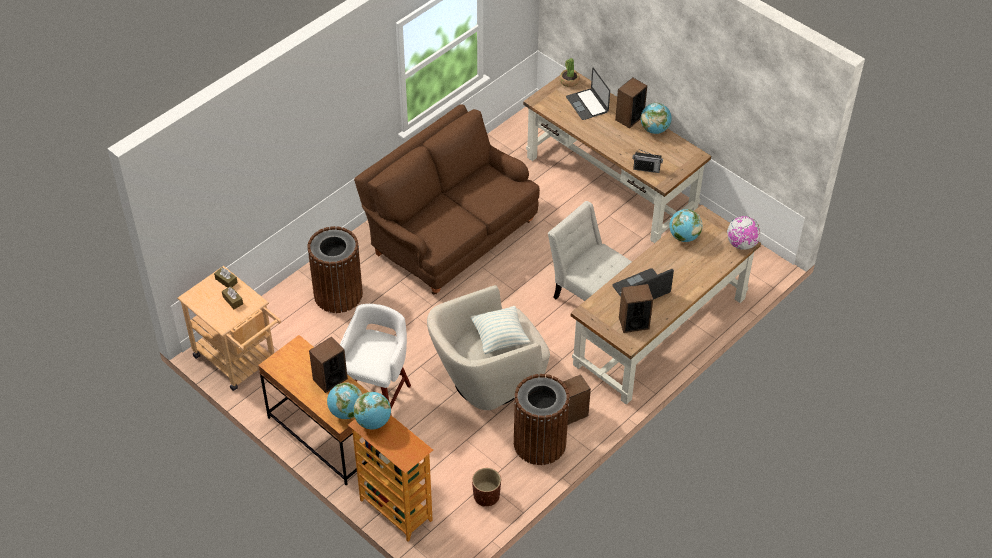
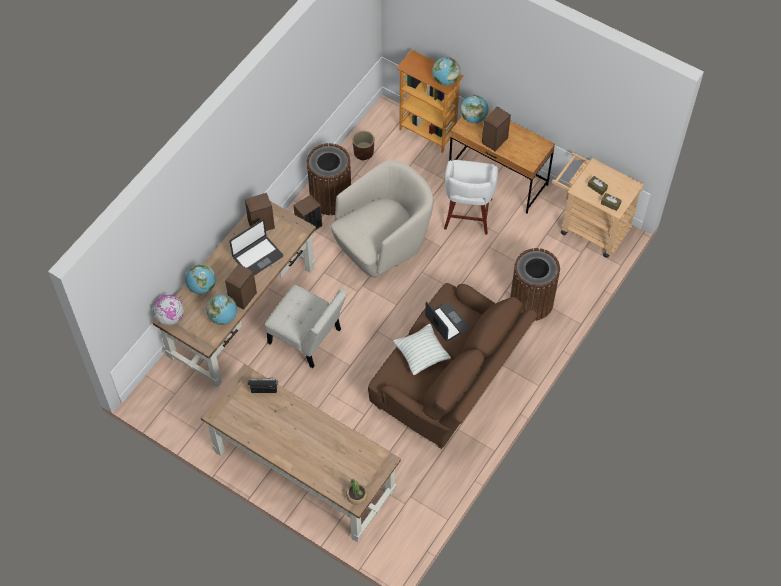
camera: 170 degrees right, 10 degrees up
(499, 338) = (373, 224): pillow -> pillow (421, 355)
(587, 104) = (333, 465): laptop -> laptop (447, 322)
(629, 118) = (287, 453): speaker -> speaker (243, 297)
(654, 129) = (259, 442): globe -> globe (202, 287)

